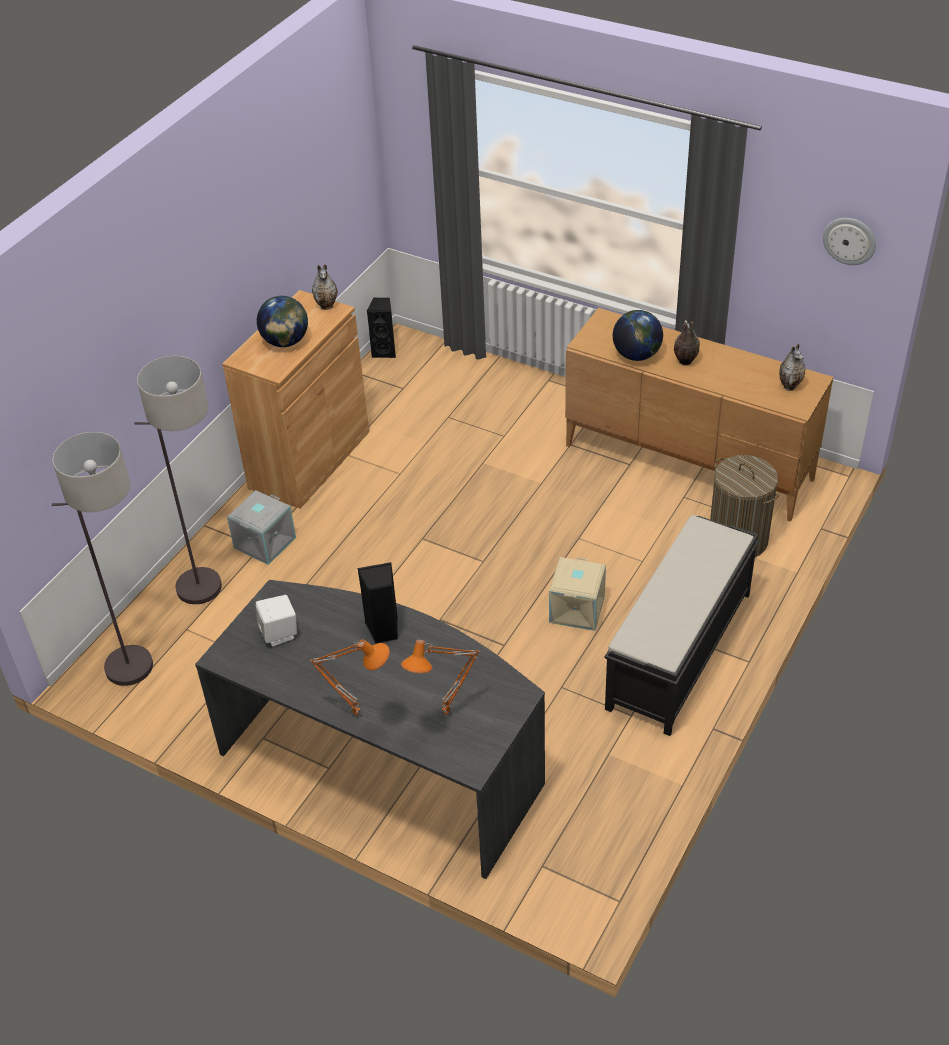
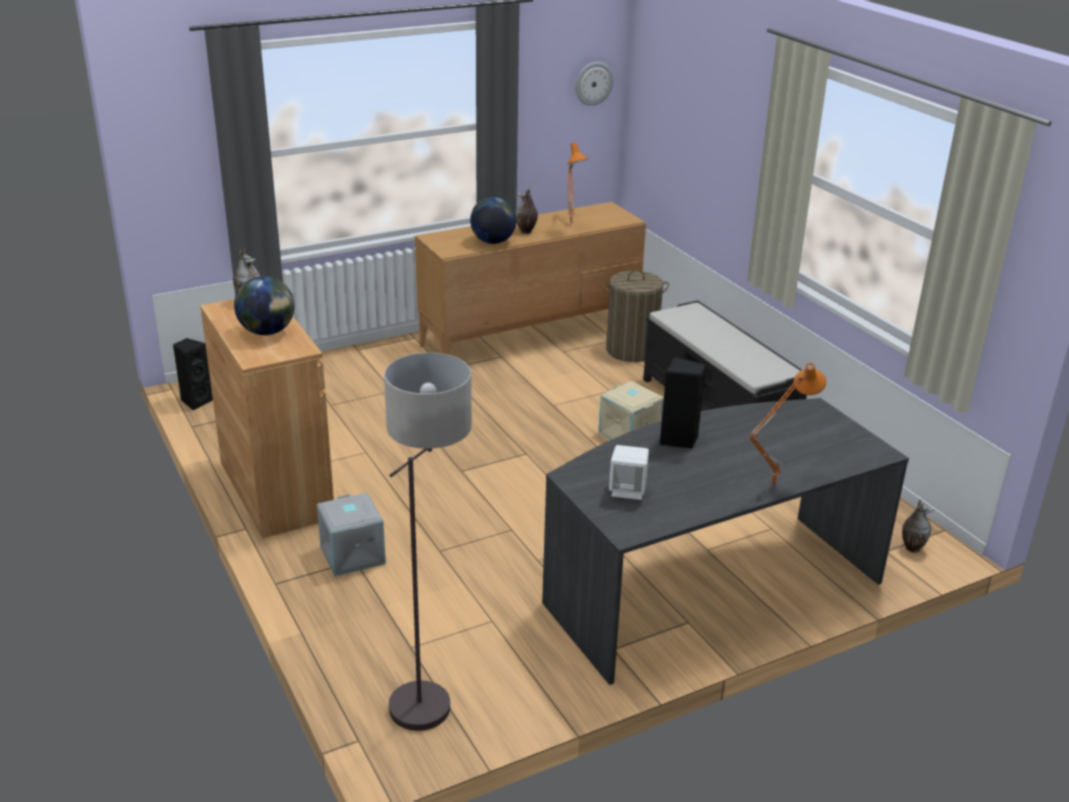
camera: 60 degrees left, 15 degrees down
(212, 588) = (373, 609): grey floor lamp -> none
(448, 717) = (813, 444): orange table lamp -> orange table lamp (572, 224)
(790, 386) = (602, 214): vase -> vase (911, 547)

